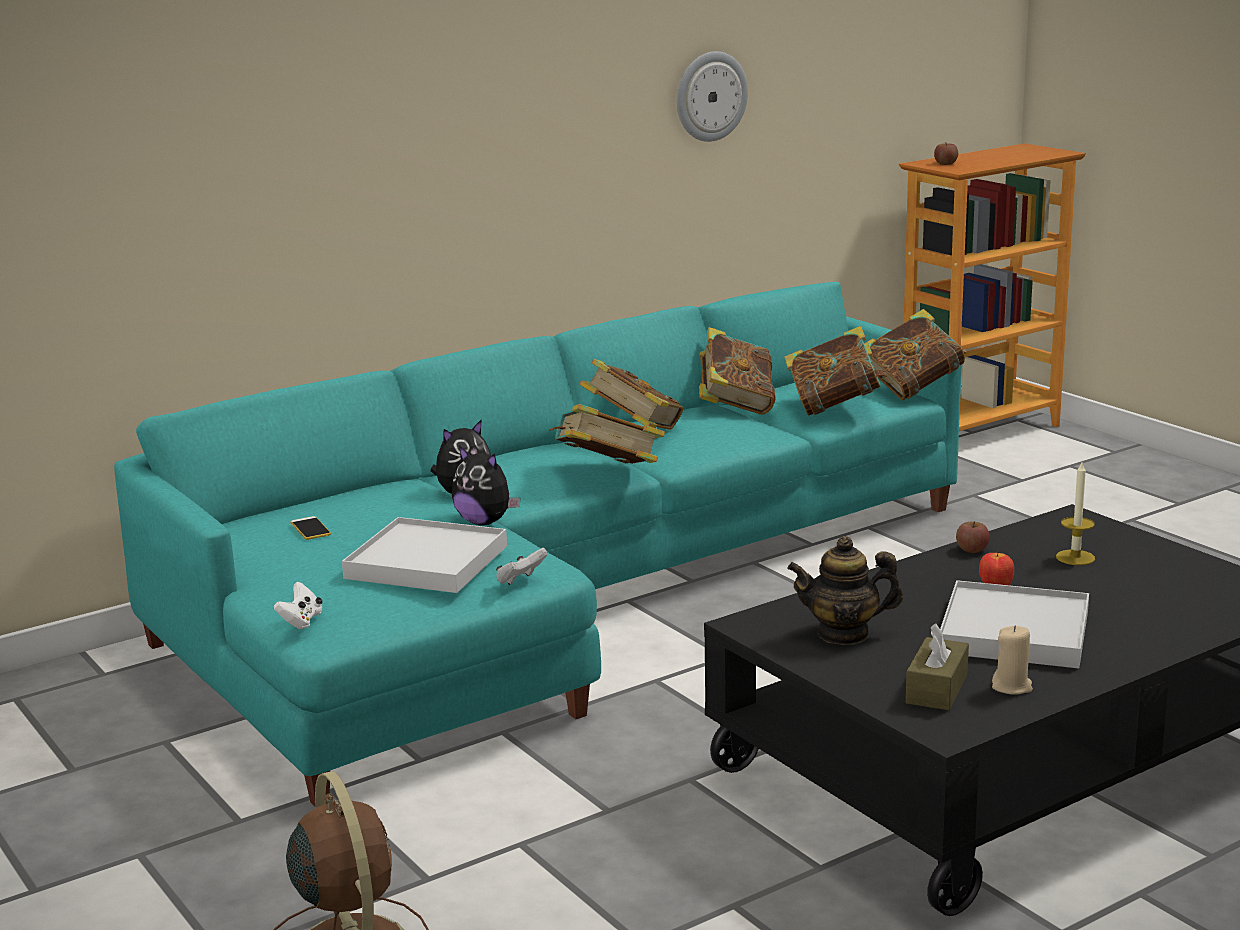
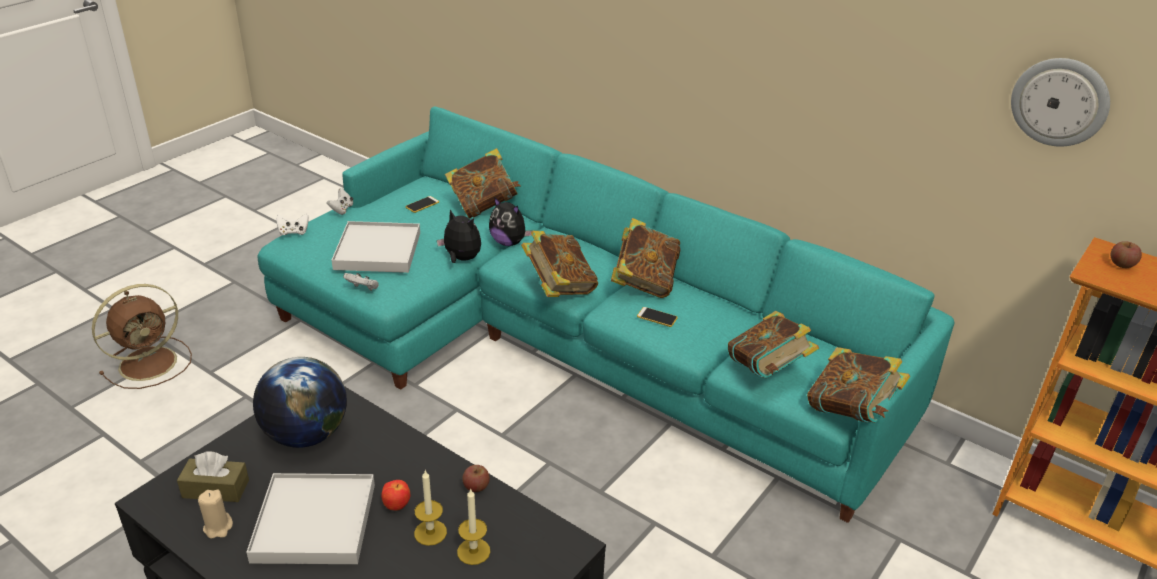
camera: 70 degrees right, 15 degrees up
(259, 585) = (342, 209): none -> white game controller
(485, 522) = (461, 259): plush toy -> plush toy turned 105 degrees clockwise
(710, 96) = (885, 79): wall clock -> wall clock (1060, 102)
(711, 434) = (657, 317): none -> phone
(735, 406) = (746, 321): book -> book (484, 206)
(843, 634) = (305, 435): teapot -> globe
(1042, 575) = (430, 532): none -> candle

